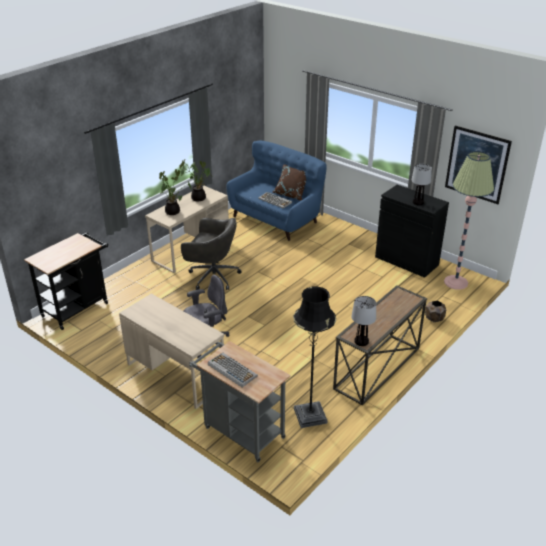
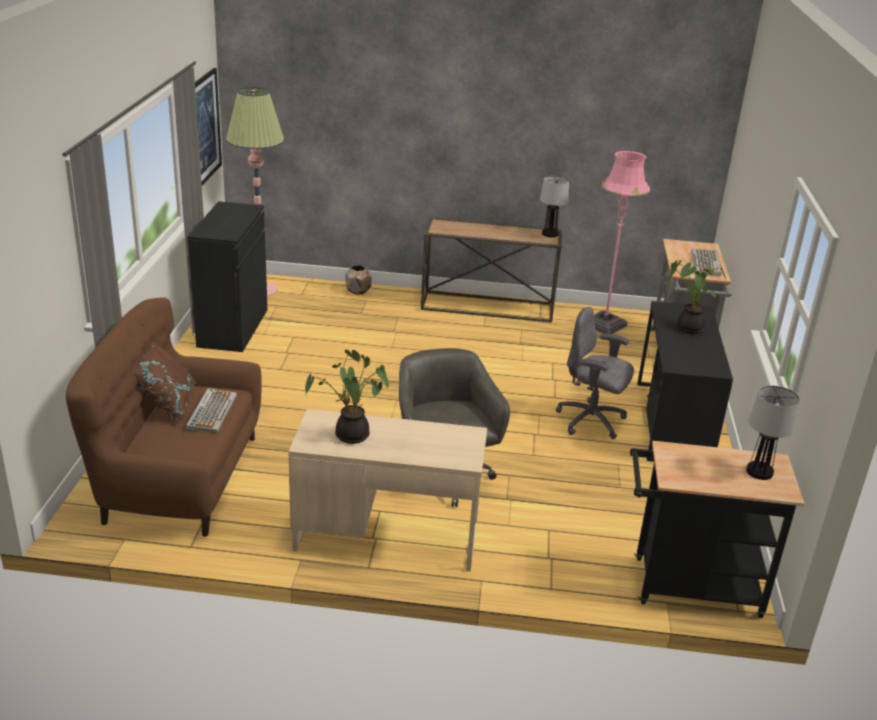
camera: 125 degrees left, 5 degrees down
(174, 211) = (432, 443): potted plant -> potted plant (687, 327)
(175, 374) = (671, 423): beige desk -> black desk
(276, 219) = (178, 477): blue sofa -> brown sofa
(310, 415) = (604, 325): black floor lamp -> pink floor lamp
(418, 202) = (238, 216): table lamp -> table lamp (758, 472)

